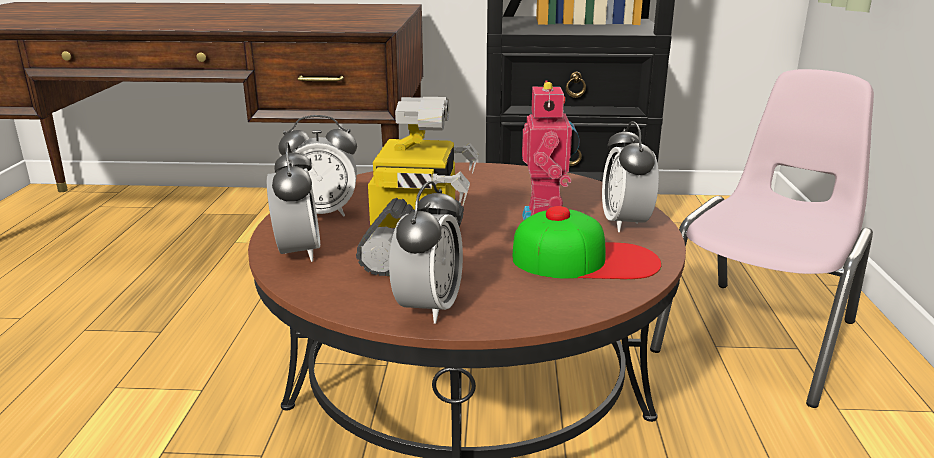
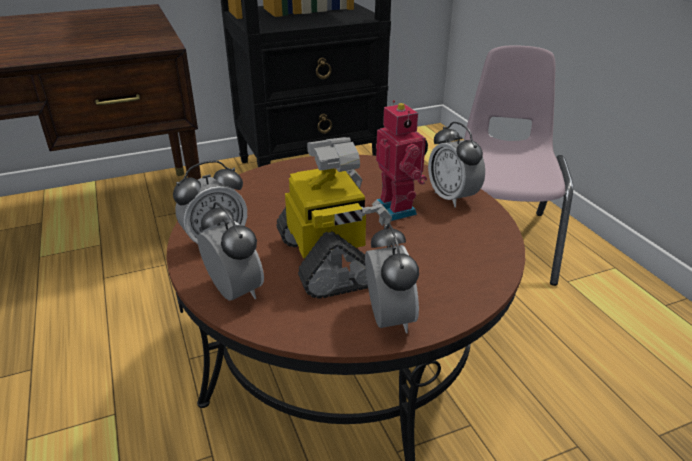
camera: 25 degrees left, 10 degrees up
(586, 260) = (455, 239): cap -> none

